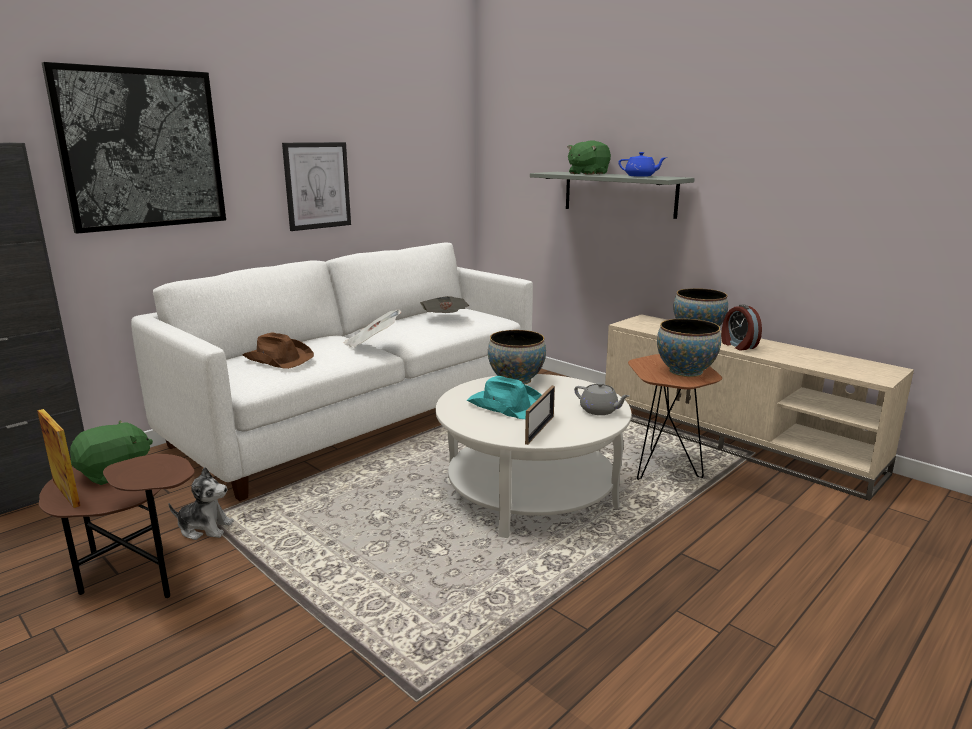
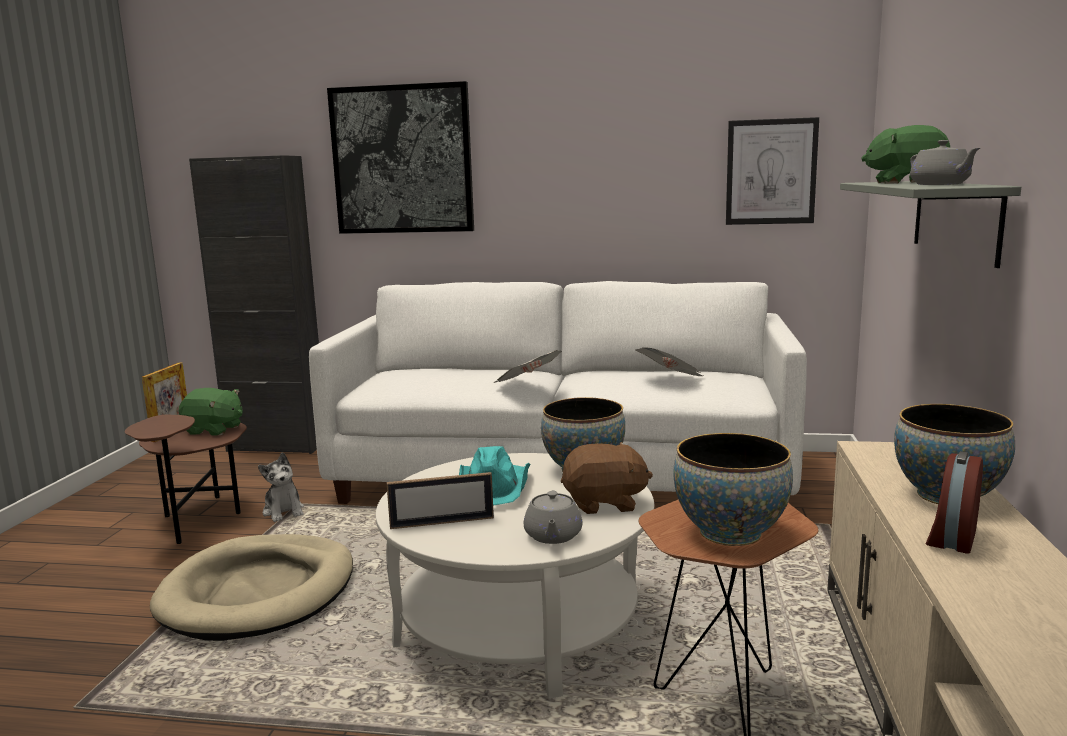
camera: 55 degrees right, 5 degrees down
(278, 359) = (428, 376): brown hat -> none
(317, 185) = (589, 198): picture -> picture (771, 172)
(345, 573) = (259, 592): none -> beige dog bed
(573, 389) = (604, 503): none -> brown plush toy
(640, 176) = (940, 184): blue teapot -> grey teapot

